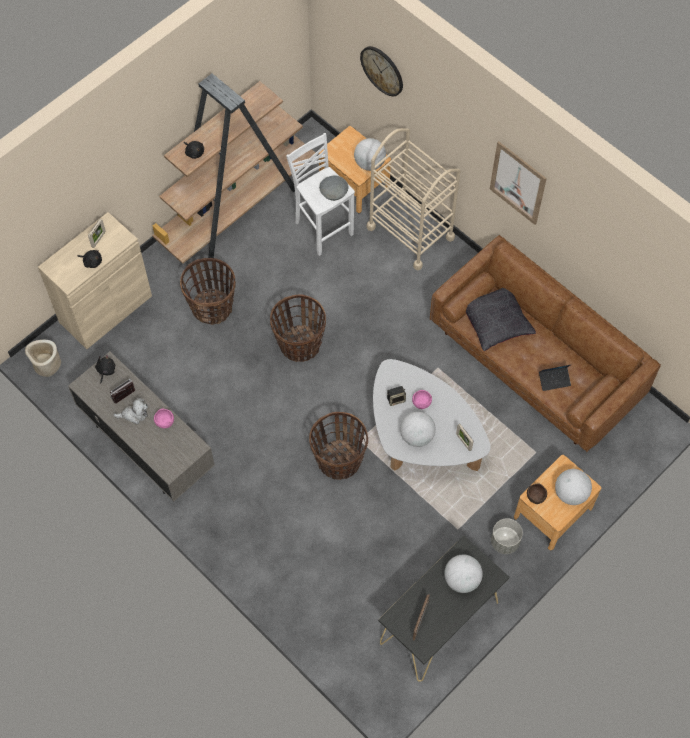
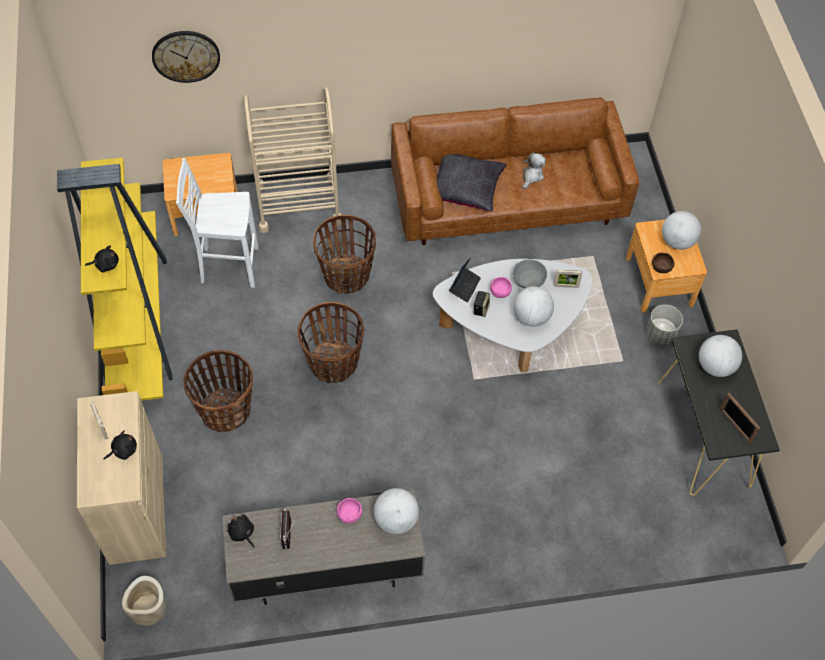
camera: 55 degrees left, 5 degrees down
(134, 414) = (317, 538): plush toy -> plush toy (532, 176)
(237, 207) = (136, 319): brown bookcase -> yellow bookcase
(334, 193) = (234, 208): grey bowl -> grey bowl (528, 280)
(339, 461) = (482, 409): basket -> basket (346, 275)
(369, 163) = (219, 171): globe -> globe (396, 520)
(517, 183) = (399, 44): picture -> none
(554, 380) = (558, 184): laptop -> laptop (464, 286)

